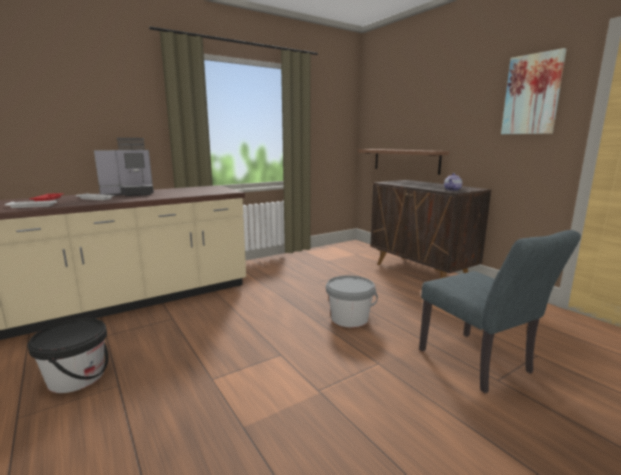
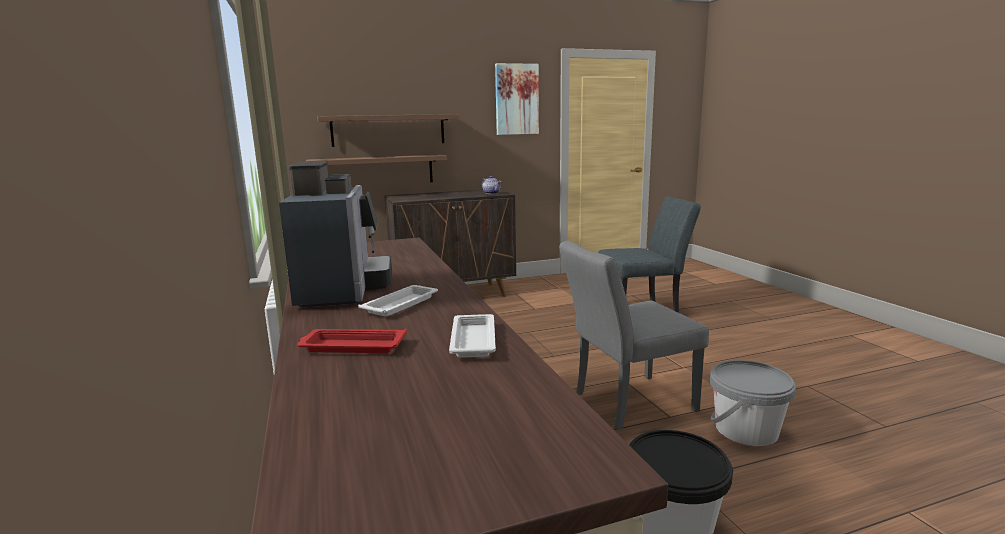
camera: 75 degrees left, 0 degrees up
(235, 357) = (626, 403): none -> grey chair
(349, 318) = (554, 340): grey bucket -> grey bucket (746, 430)
(416, 129) = (388, 130): none -> shelf

